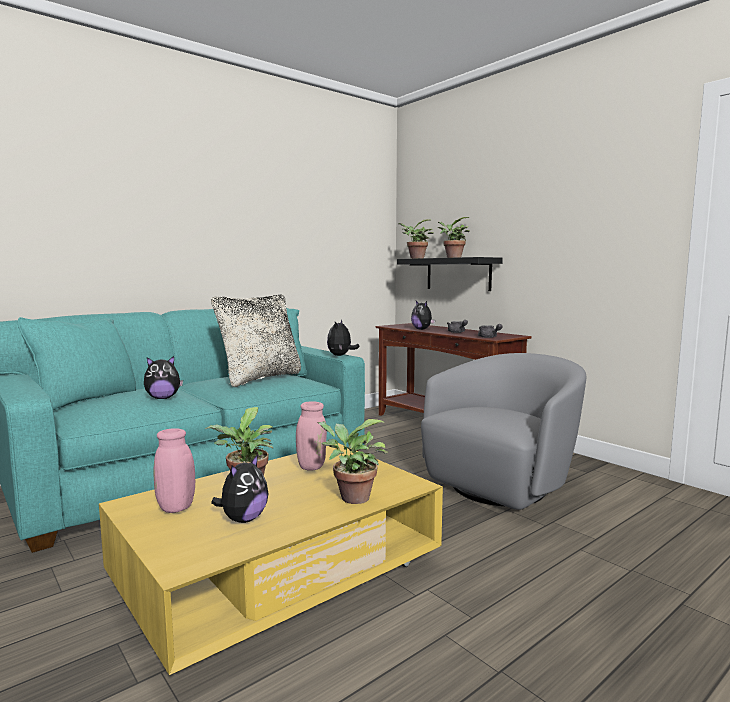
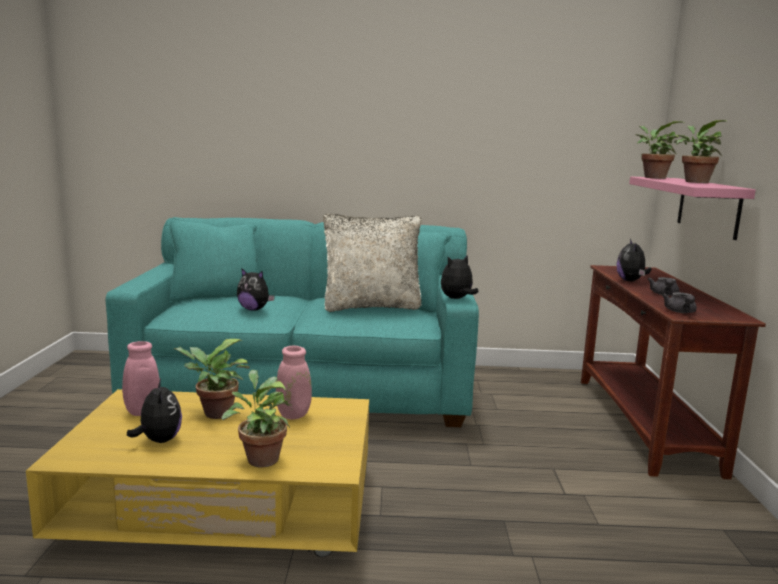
camera: 40 degrees right, 5 degrees up
(243, 519) = (159, 440): plush toy -> plush toy turned 90 degrees counterclockwise
(458, 274) = (708, 207): black shelf -> pink shelf
(503, 484) = (584, 525): grey armchair -> none

